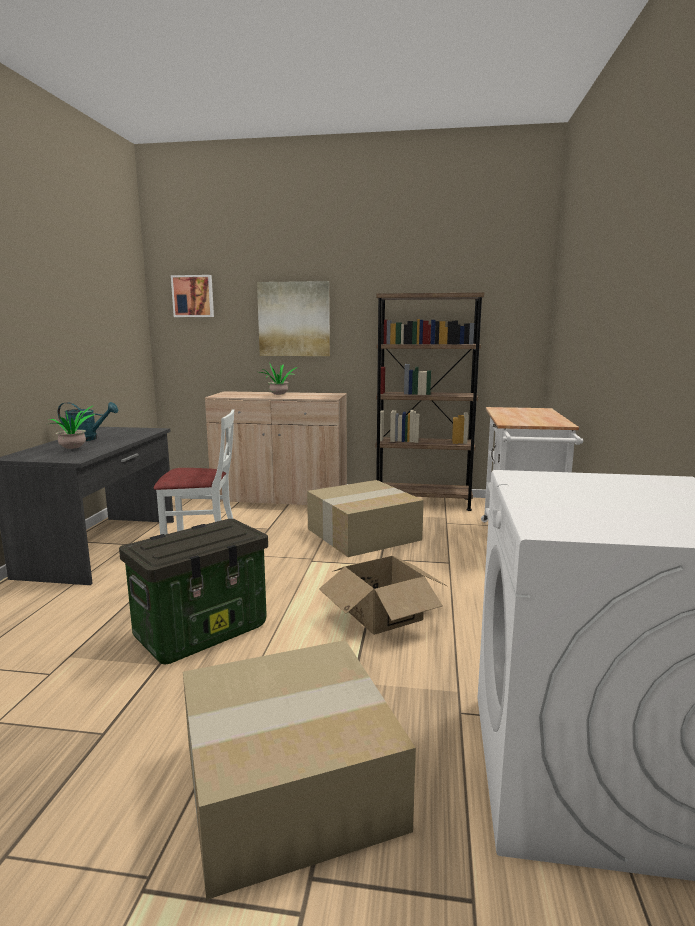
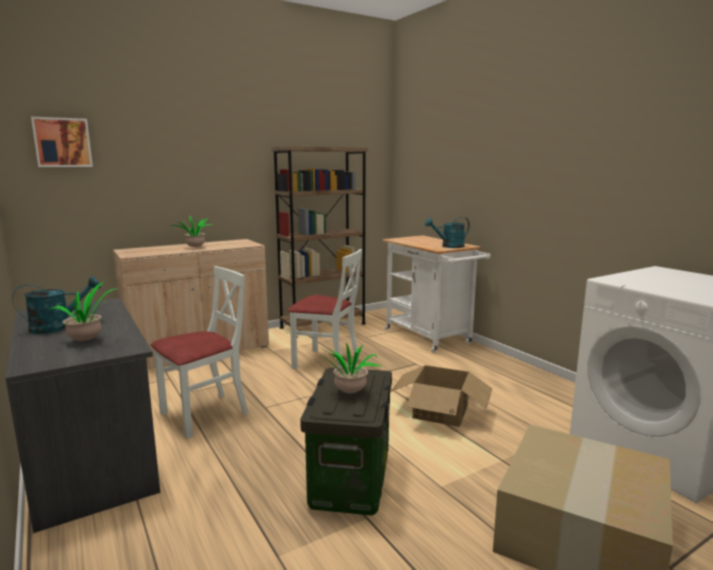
camera: 40 degrees left, 0 degrees up
(188, 540) = (349, 393): none -> potted plant
(294, 319) = (188, 169): picture -> none
(363, 535) = (326, 362): cardboard box -> white chair
(532, 422) = (449, 246): none -> turquoise watering can

